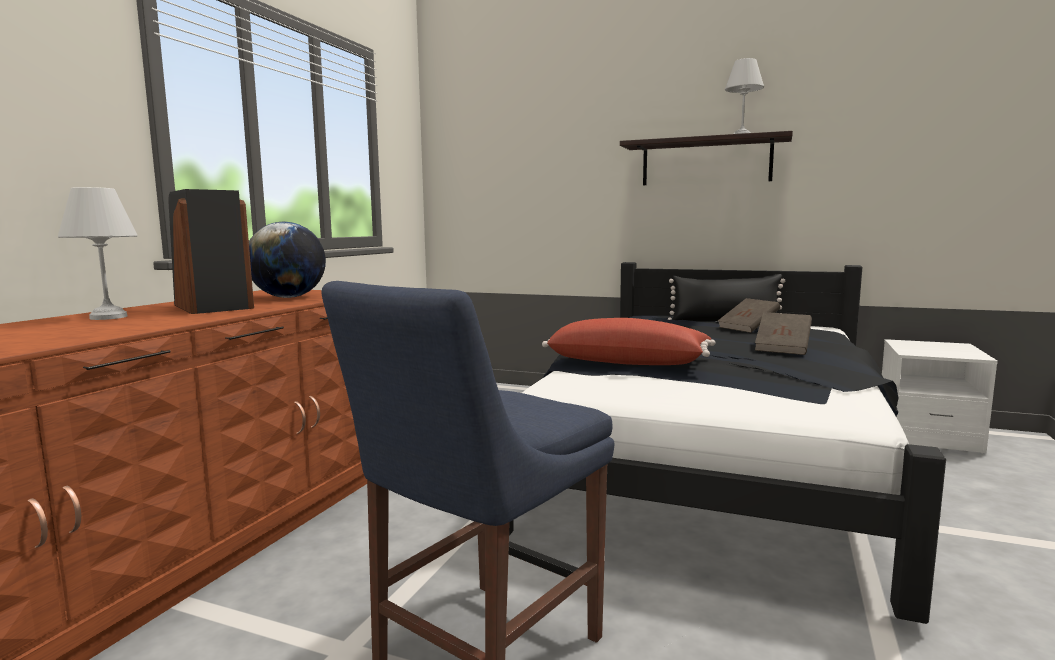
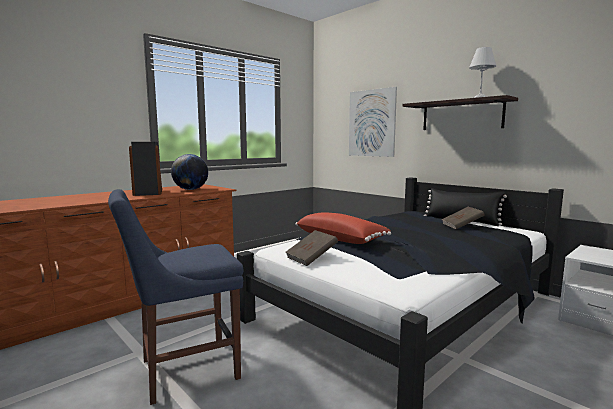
camera: 25 degrees right, 0 degrees up
(107, 317) = (103, 195): white table lamp -> none
(546, 174) = (371, 123): none -> picture
(782, 348) = (450, 242): brown book -> brown book (311, 258)

